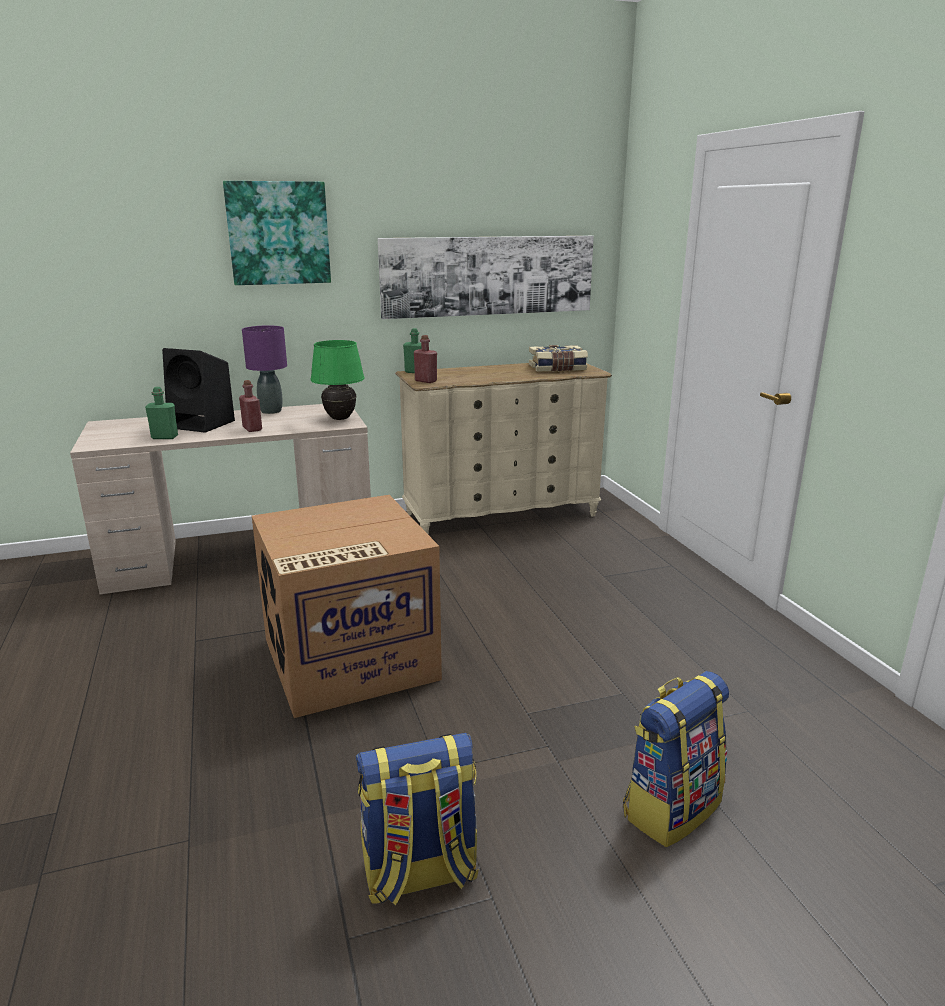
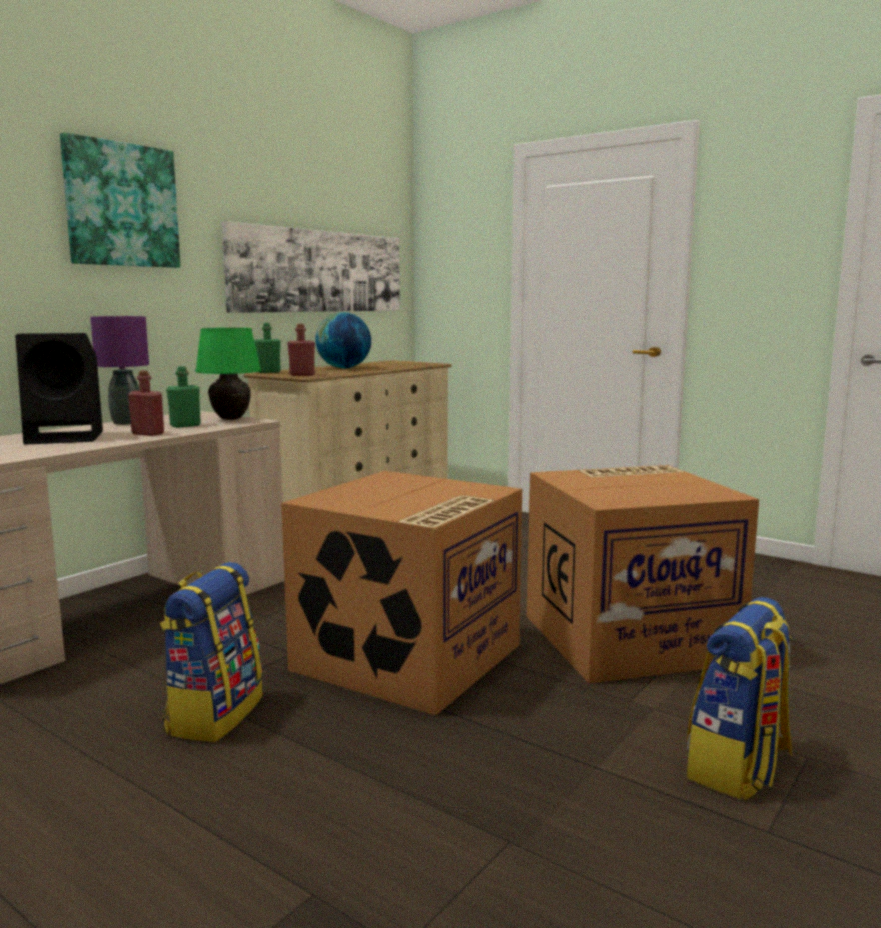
camera: 35 degrees left, 10 degrees down
(164, 437) = (47, 449): green bottle -> green bottle (185, 425)
(490, 372) = (344, 368): none -> globe
(542, 708) = (629, 637): none -> cardboard box
(557, 369) = (397, 364): book -> none
(671, 807) = (810, 661): backpack -> backpack (214, 714)

